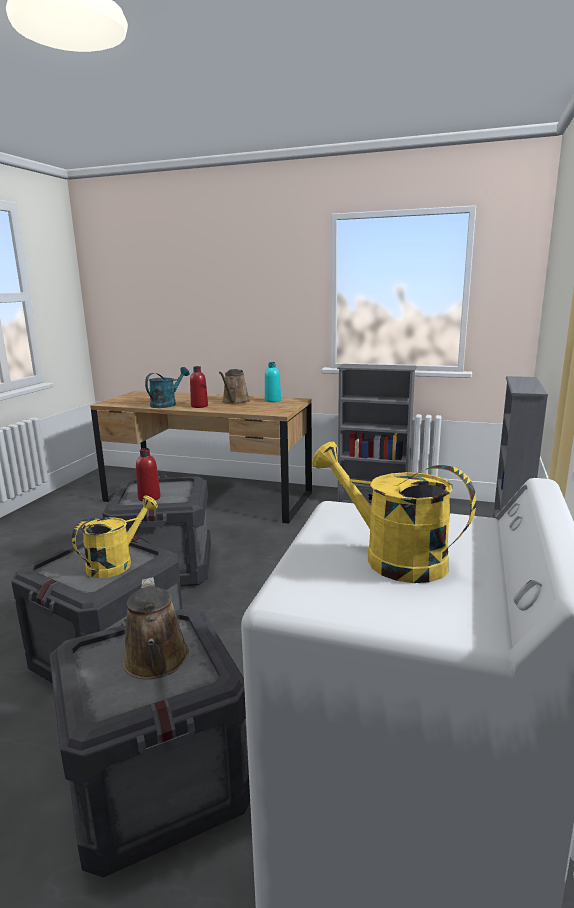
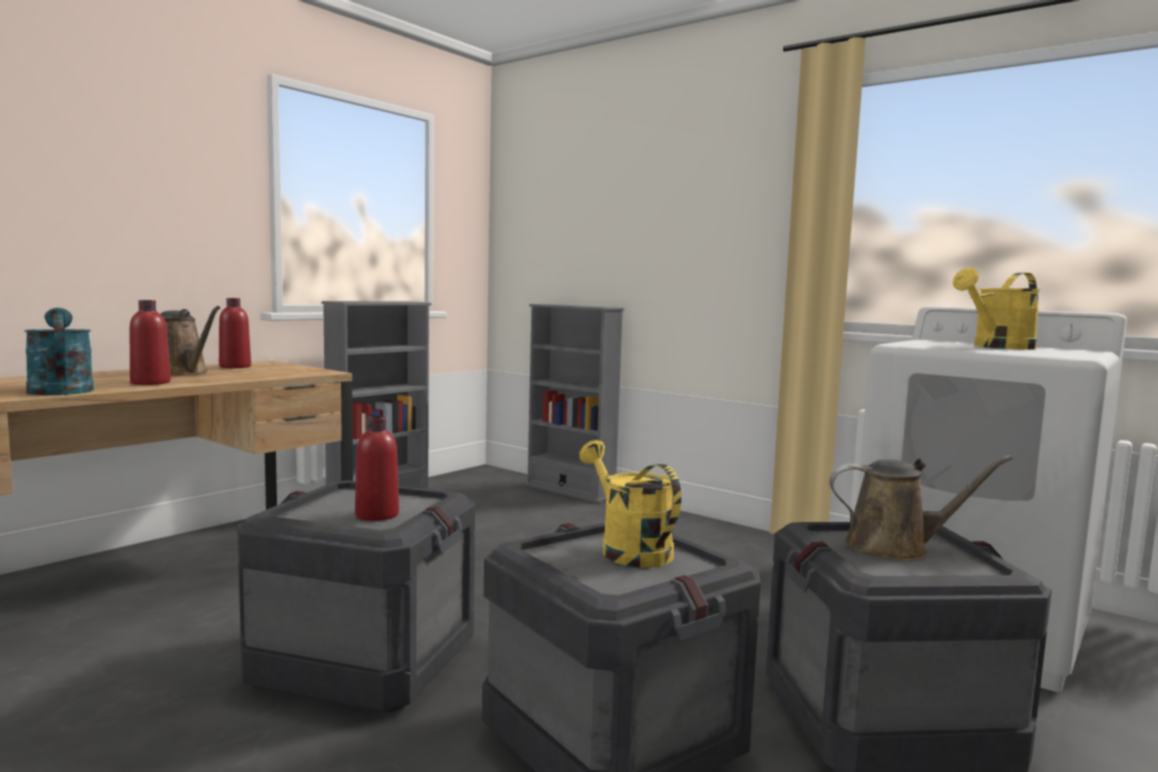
camera: 70 degrees left, 10 degrees down
(272, 400) = (235, 366): turquoise bottle -> red bottle

